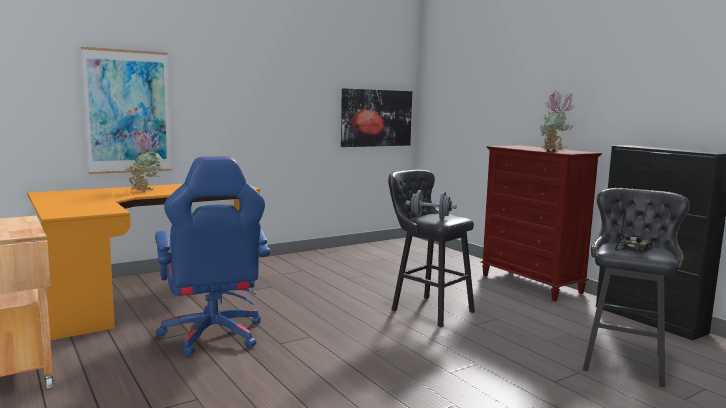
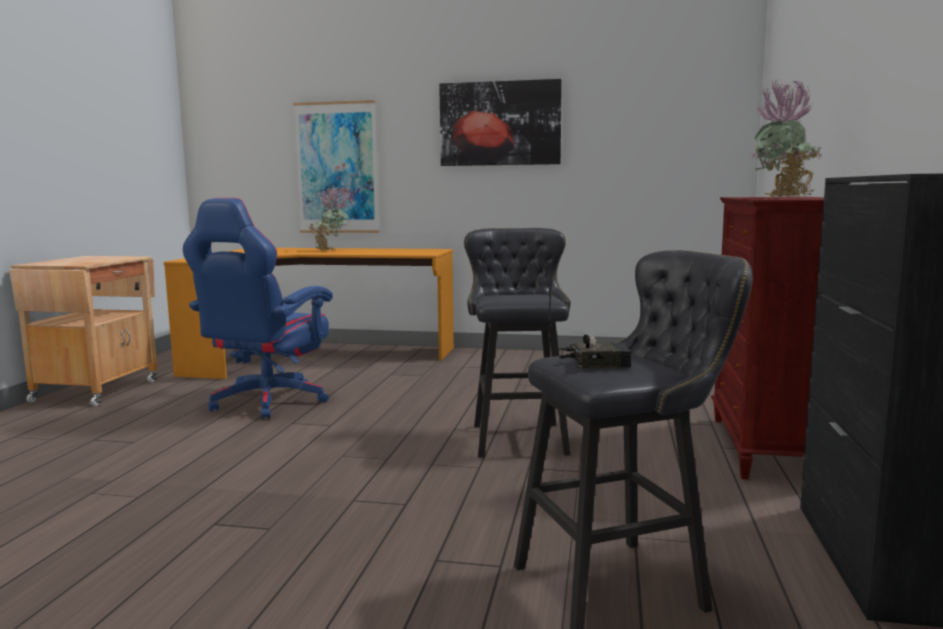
camera: 45 degrees right, 0 degrees up
(376, 118) = (671, 167): picture -> picture (500, 123)
(430, 218) = (504, 296): grey dumbbell -> none

